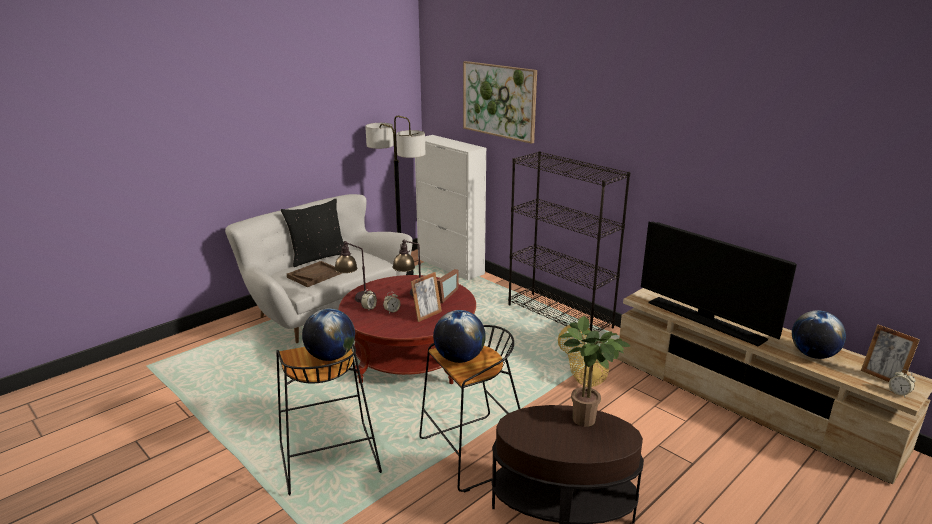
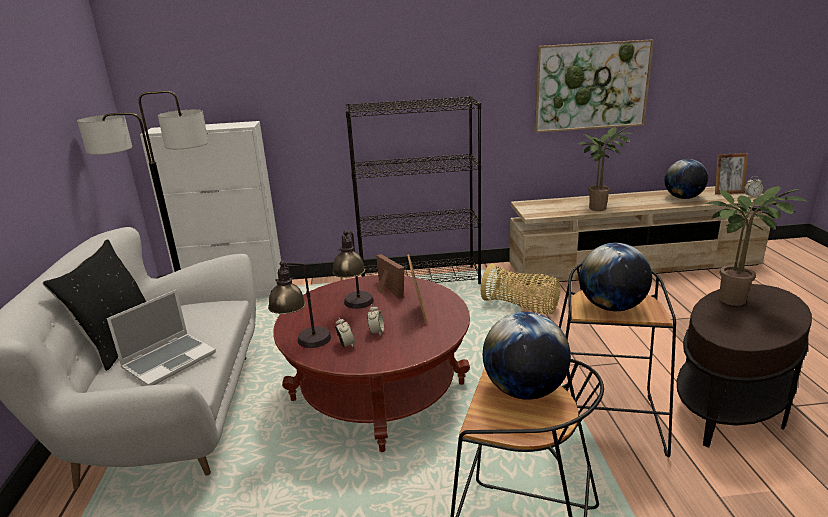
camera: 50 degrees left, 0 degrees up
(314, 275) = (170, 360): brown tray -> laptop
(499, 100) = (267, 54): picture -> picture (591, 86)
(705, 320) = (598, 207): television -> potted plant

